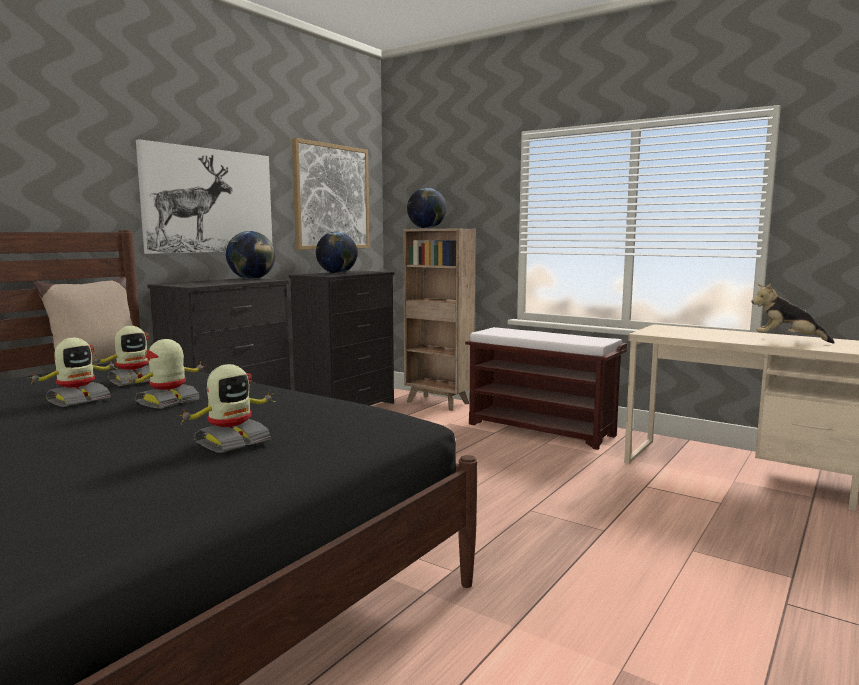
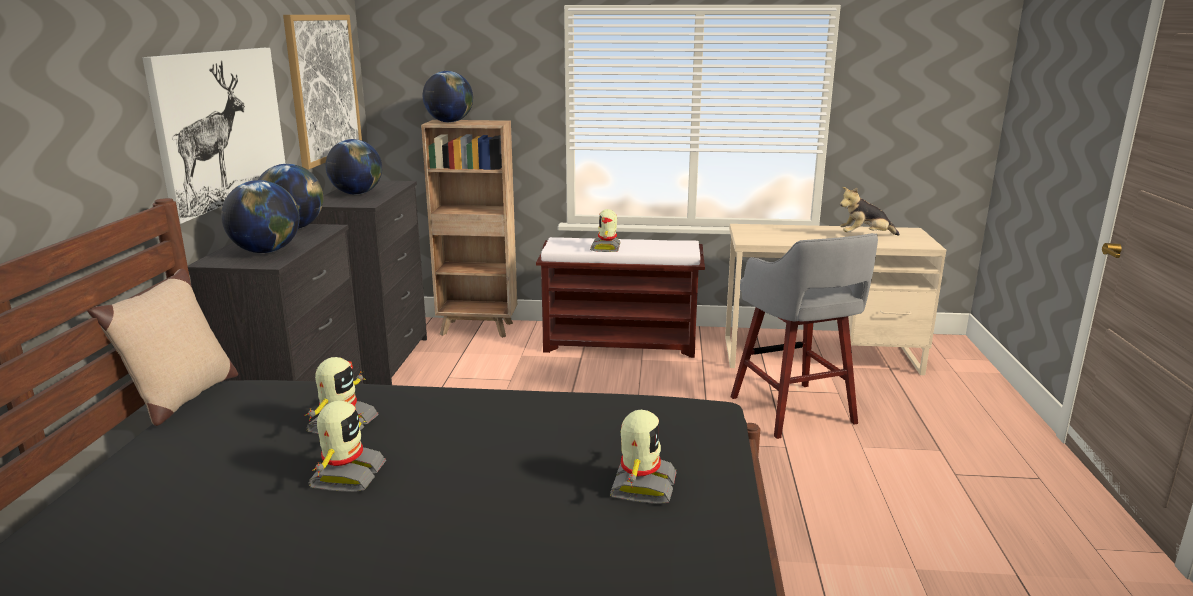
camera: 30 degrees left, 10 degrees up
(168, 402) = (462, 449): toy robot -> toy robot (606, 248)
(206, 283) = (266, 251): none -> globe
(649, 507) = (794, 412): none -> grey stool

